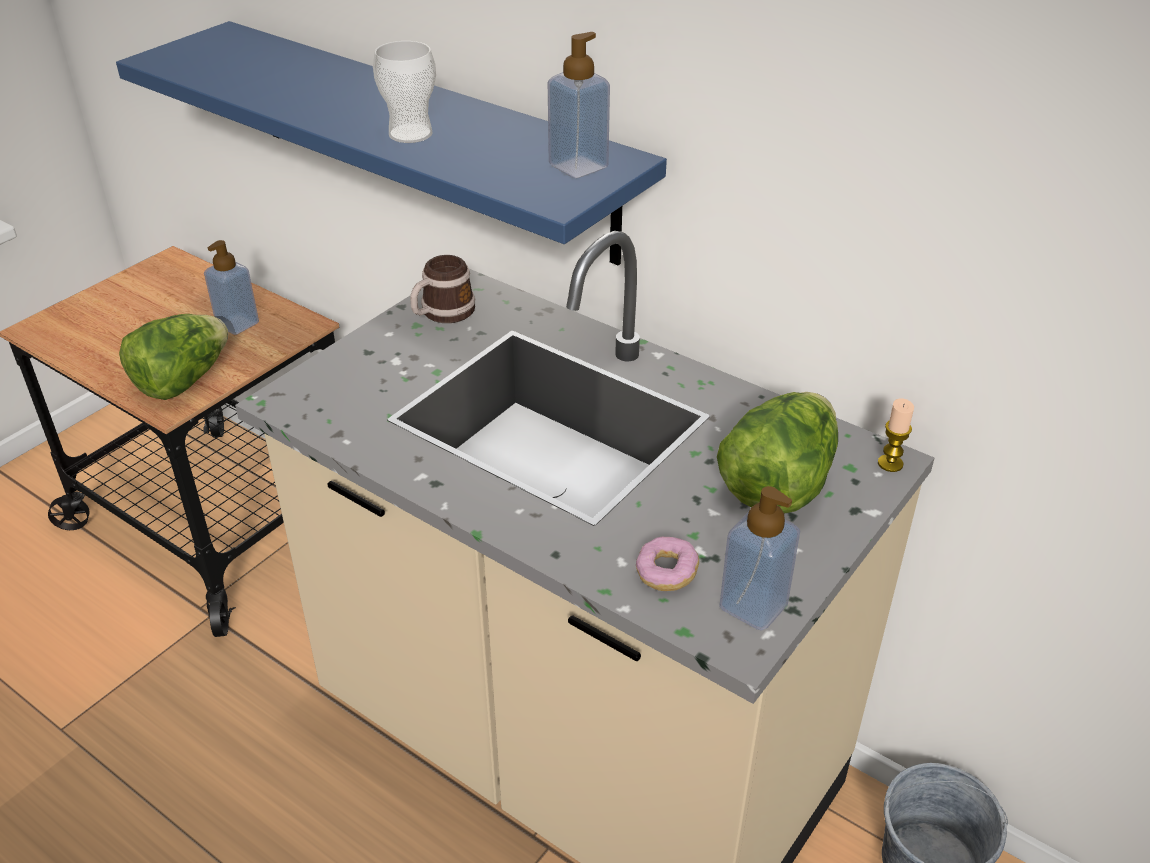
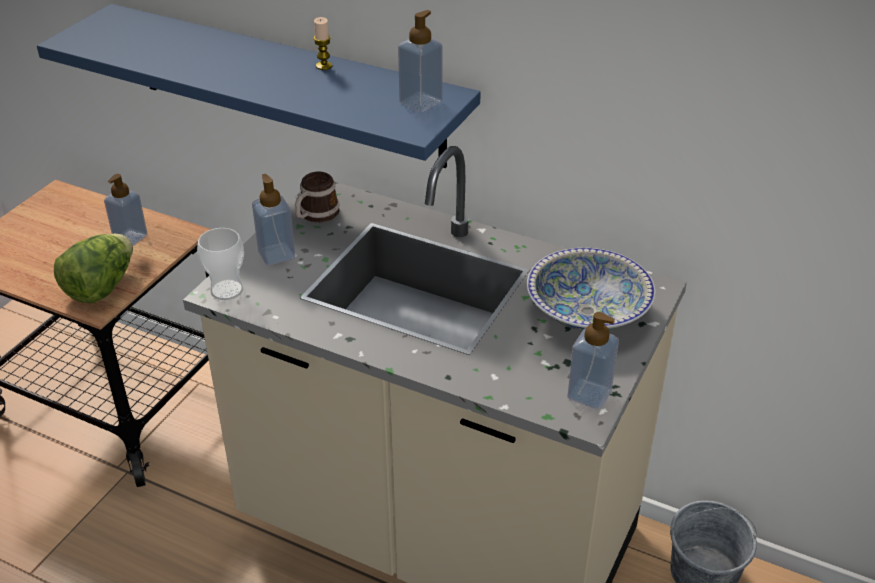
camera: 10 degrees left, 0 degrees up
(375, 359) = (276, 255): none -> soap dispenser
(410, 134) = (290, 87): cup -> cup (227, 290)
(666, 573) = (526, 380): donut -> none
(778, 484) = (587, 312): lettuce -> bowl
(890, 463) = (658, 289): candle -> candle (324, 66)

